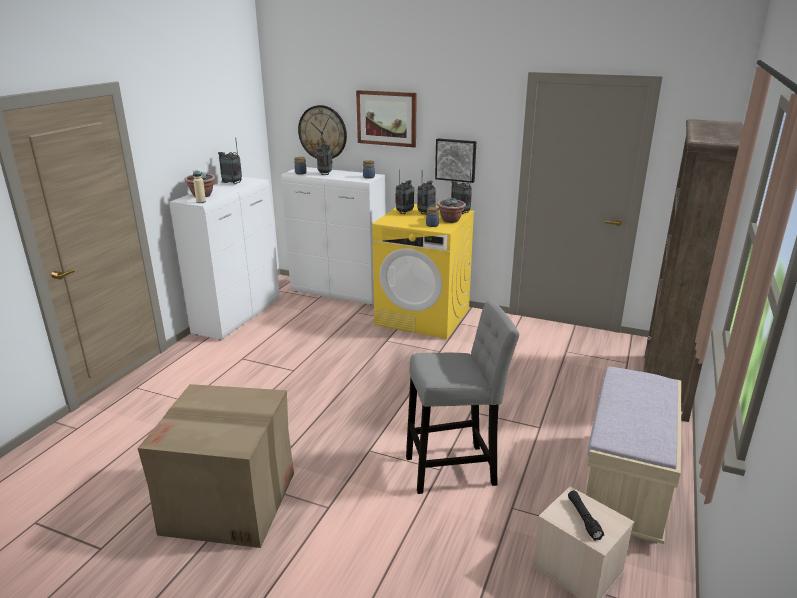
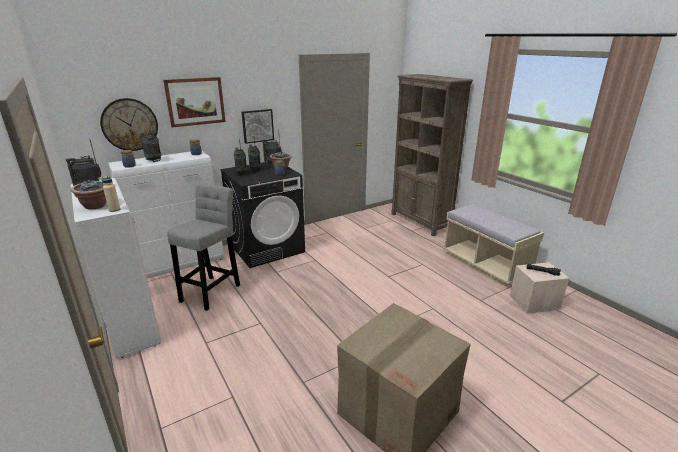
camera: 55 degrees left, 0 degrees up
(423, 316) = (267, 248): yellow washing machine -> black washing machine
(455, 469) = (436, 303): grey stool -> grey stool (212, 291)

